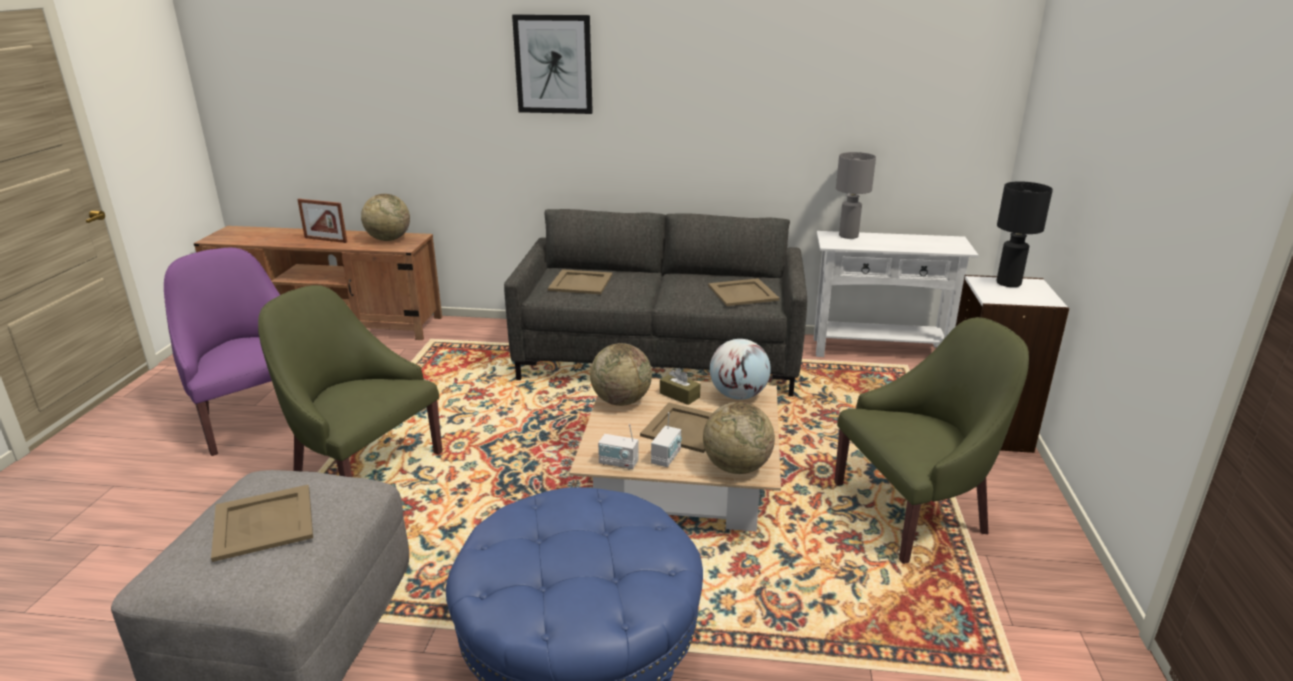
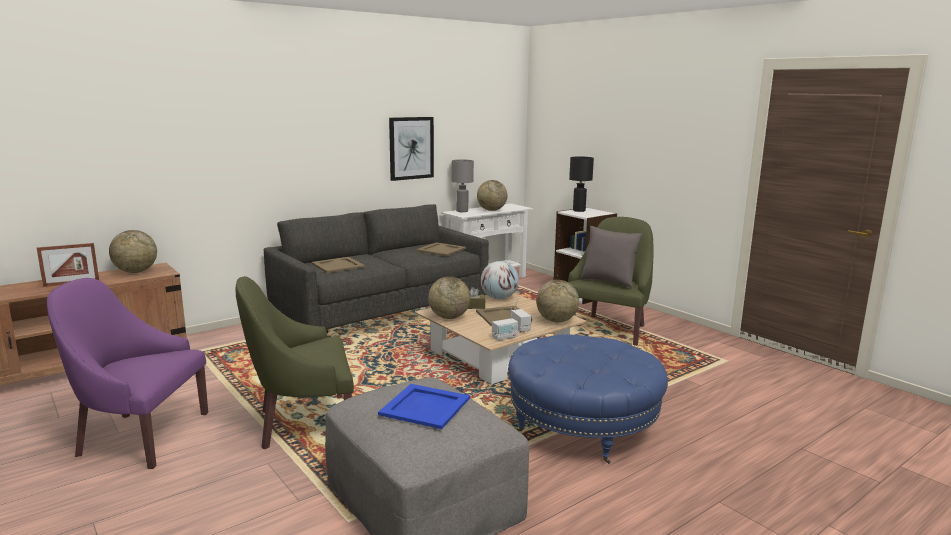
camera: 45 degrees left, 10 degrees down
(264, 522) = (426, 406): beige tray -> blue tray
(553, 64) = (268, 112): picture -> picture (411, 148)
(897, 244) = (491, 210): none -> globe
(906, 434) = (608, 282): none -> grey pillow

